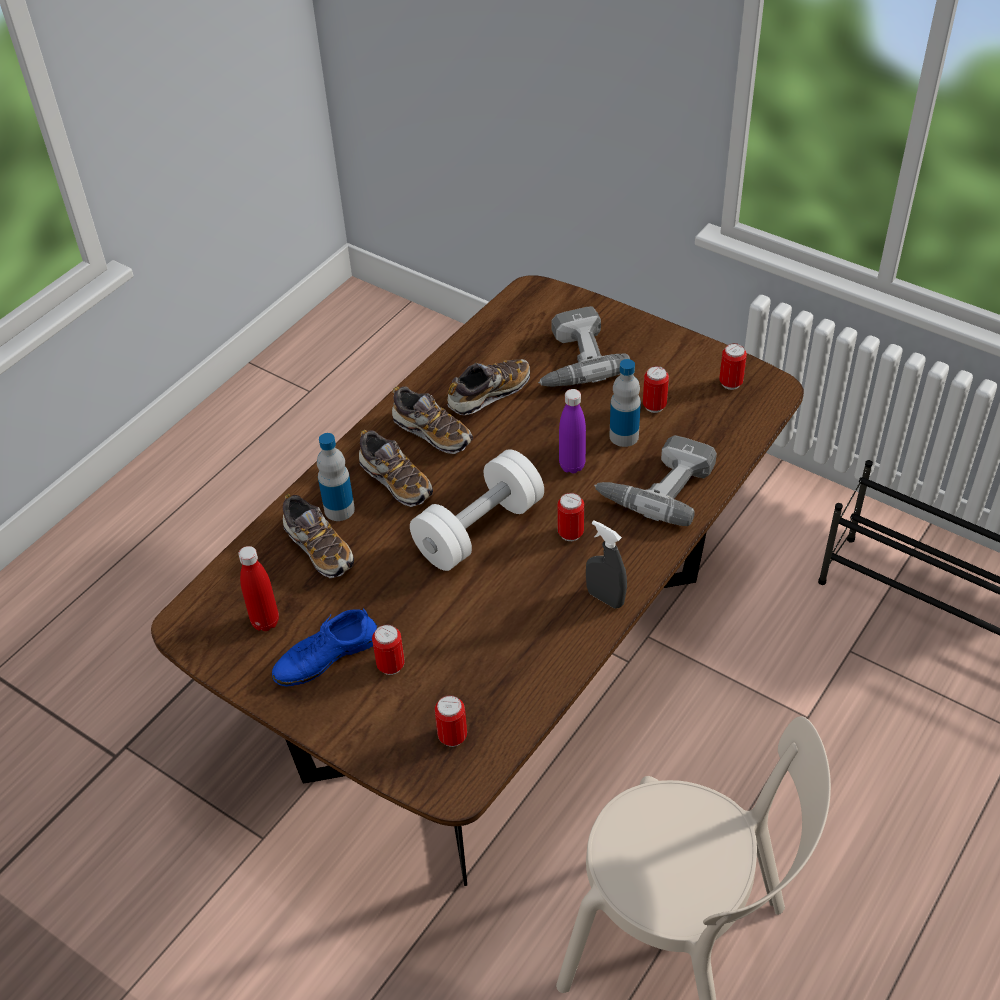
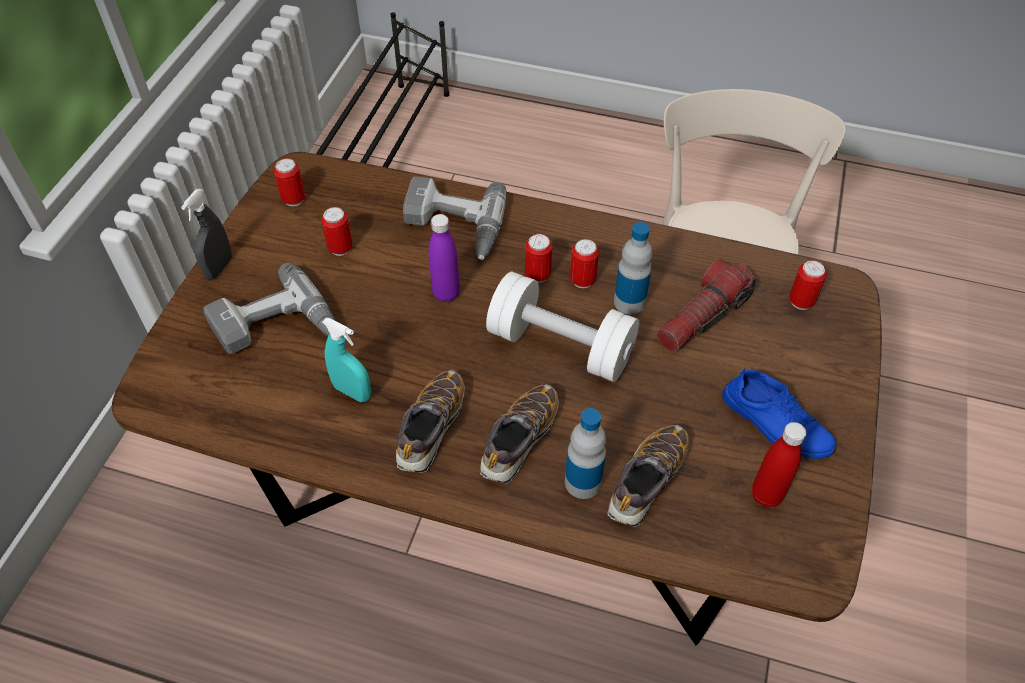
camera: 110 degrees left, 5 degrees up
(391, 665) = (757, 367): can -> can (582, 280)
(468, 644) = (702, 317): none -> flashlight
(489, 394) = (352, 392): shoe -> turquoise spray bottle
(605, 598) = (603, 236): grey spray bottle -> grey spray bottle (219, 268)
(624, 436) = (391, 263): bottle -> bottle (629, 302)

